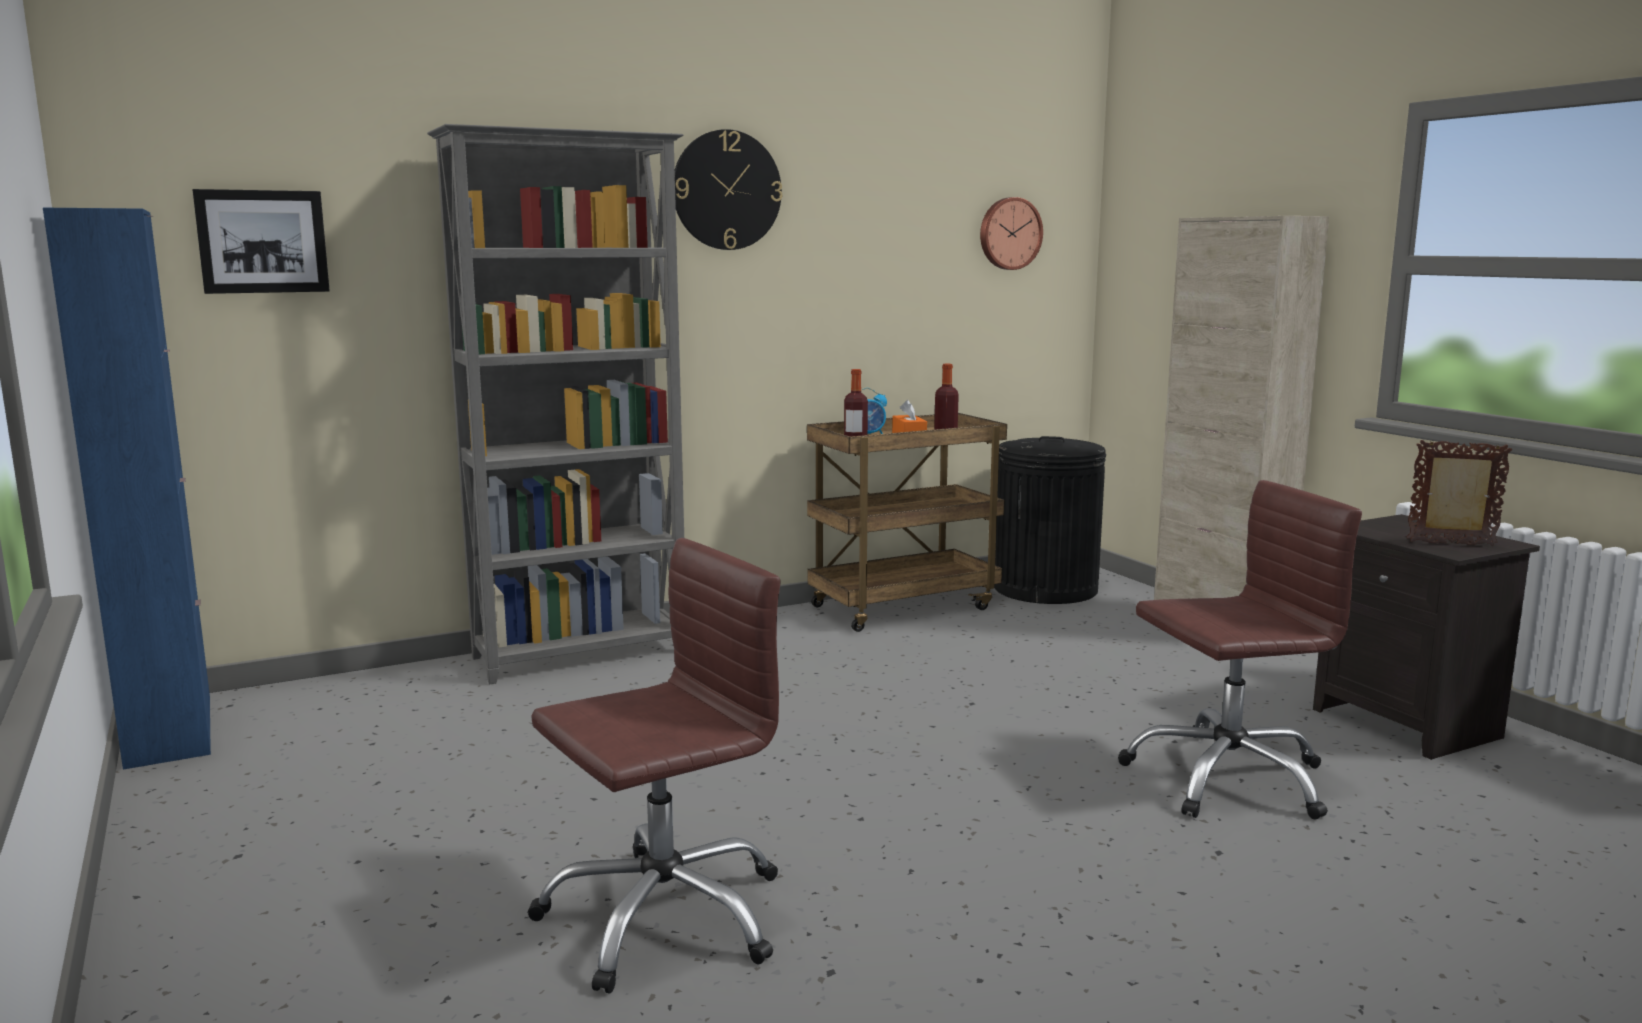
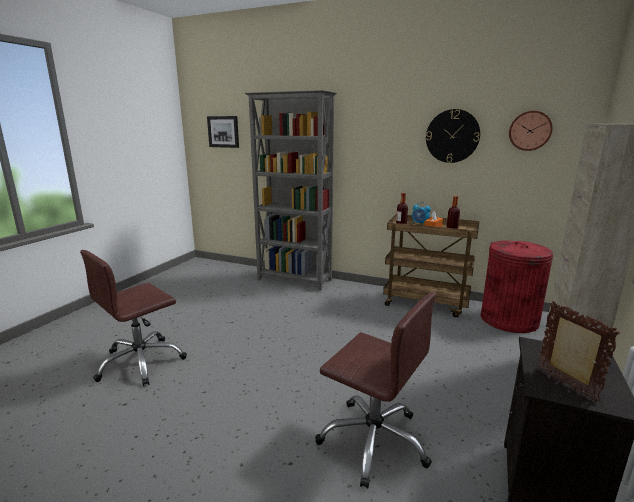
camera: 50 degrees right, 5 degrees up
(170, 731) = (187, 266): blue cabinet -> none
(663, 915) = (141, 362): brown office chair -> brown office chair turned 120 degrees clockwise
(726, 190) = (370, 111): wall clock -> wall clock (452, 136)
(1044, 589) = (508, 319): black trash can -> red trash can

